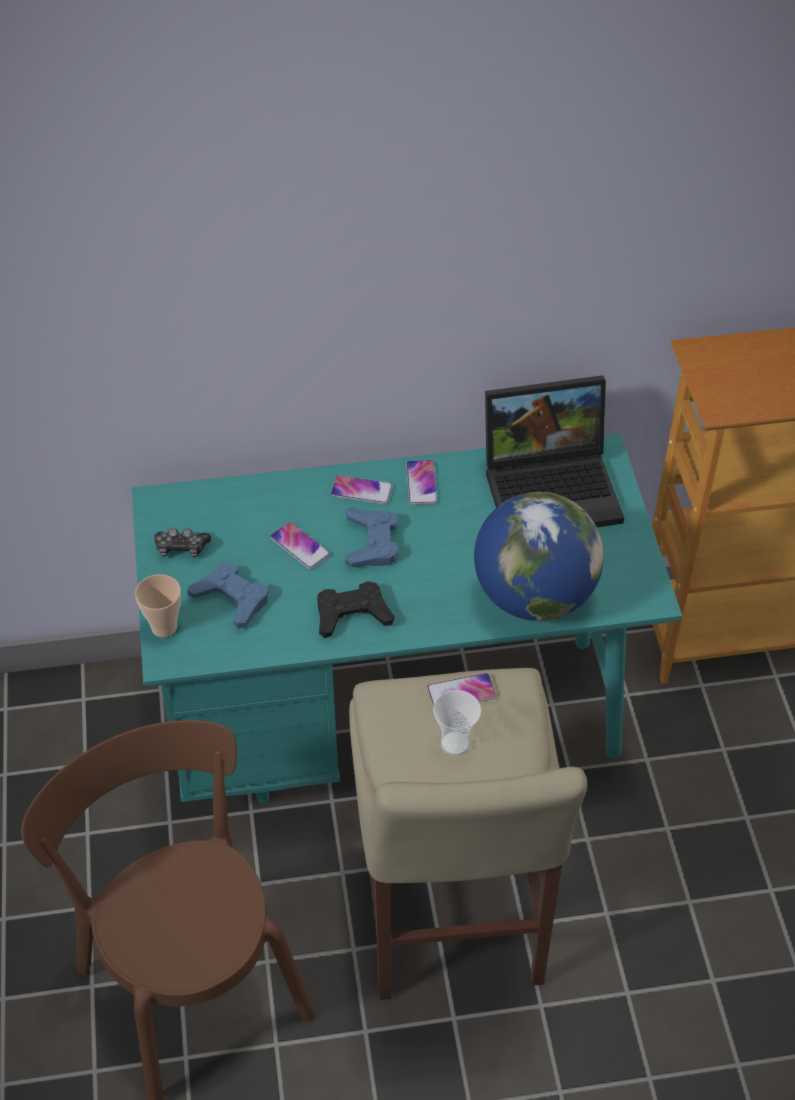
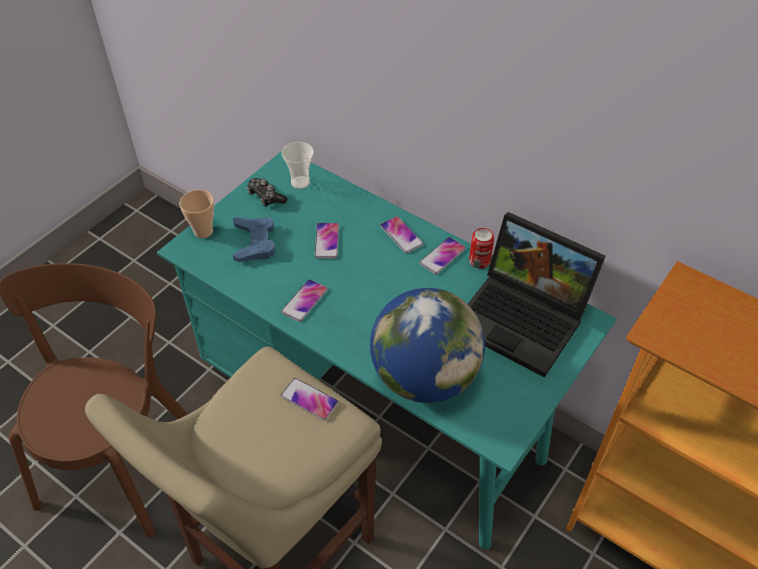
camera: 45 degrees right, 0 degrees up
(352, 614) = (304, 301): black game controller -> phone
(372, 542) = (369, 269): blue game controller -> none
(455, 743) = (266, 427): cup -> cup (300, 182)
(458, 464) = (479, 261): none -> can

